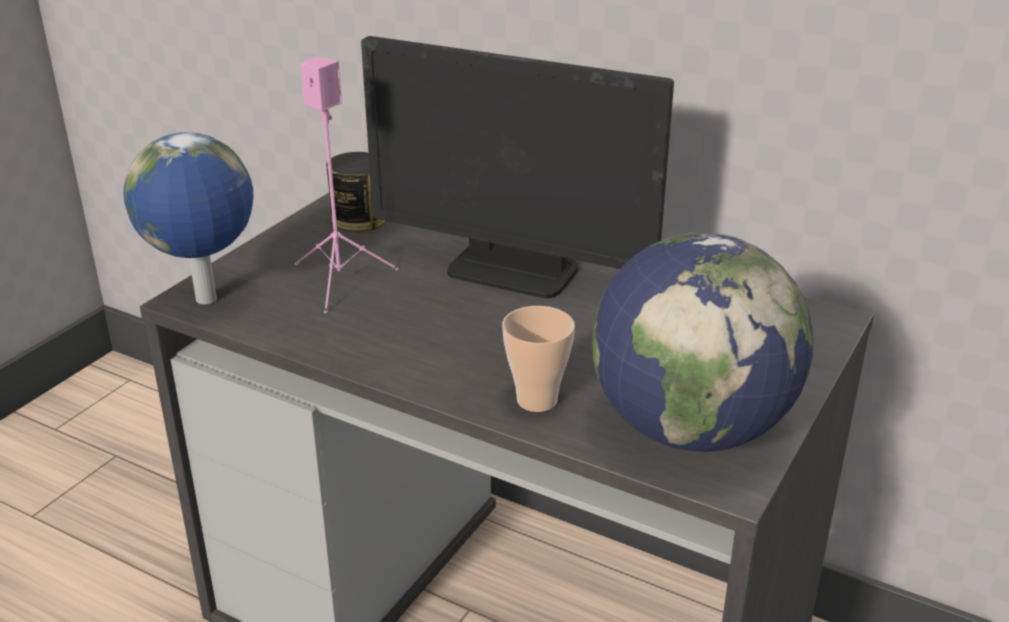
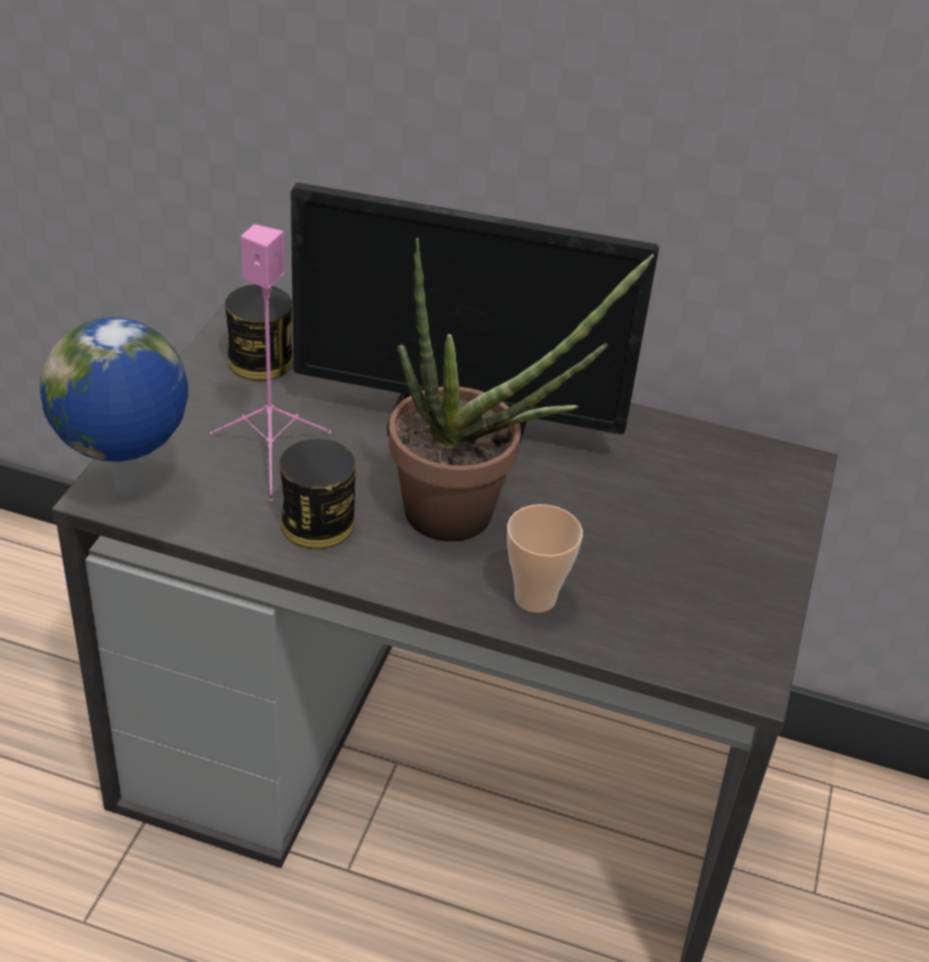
camera: 15 degrees left, 10 degrees up
(359, 331) = (317, 523): none -> can
(498, 335) = (469, 516): none -> potted plant
(691, 429) = (696, 617): globe -> none

